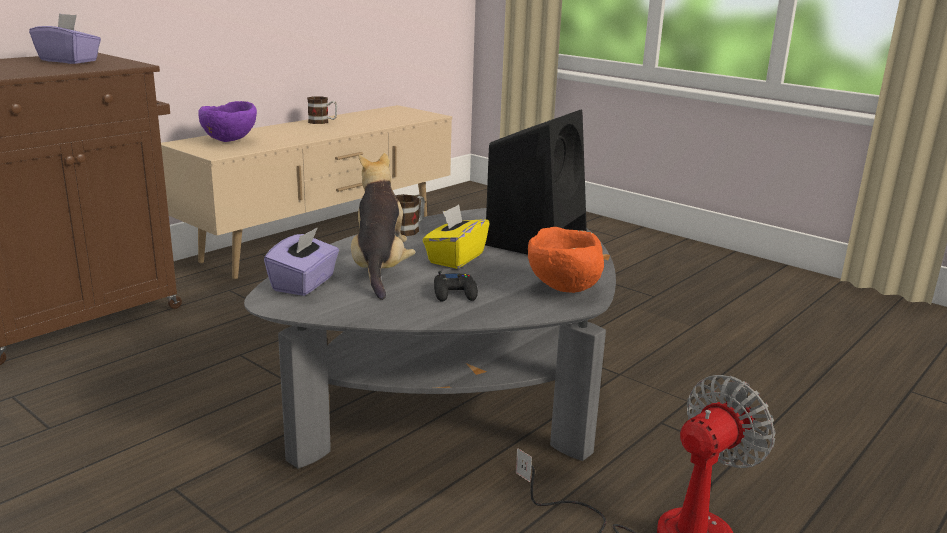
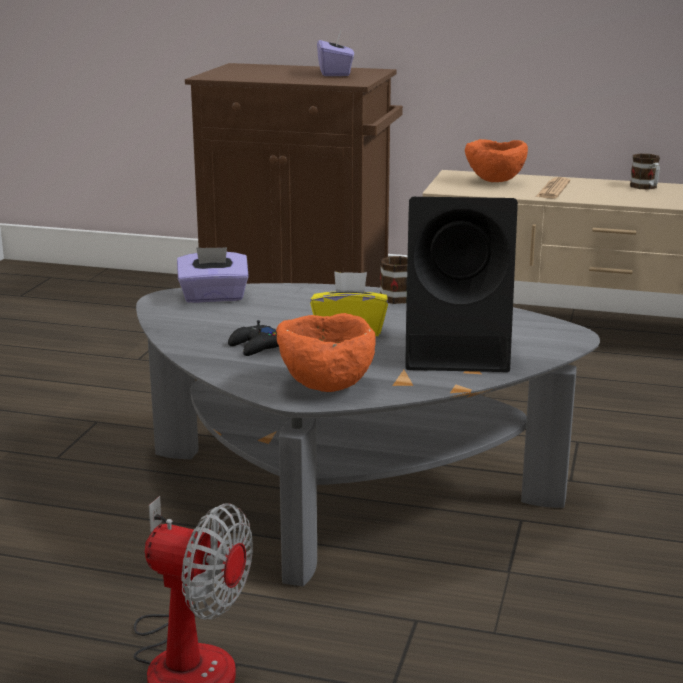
camera: 65 degrees right, 0 degrees up
(230, 141) = (494, 182): purple bowl -> orange bowl
(282, 136) = (553, 189): none -> newspaper
(379, 269) = (279, 311): plush toy -> none

